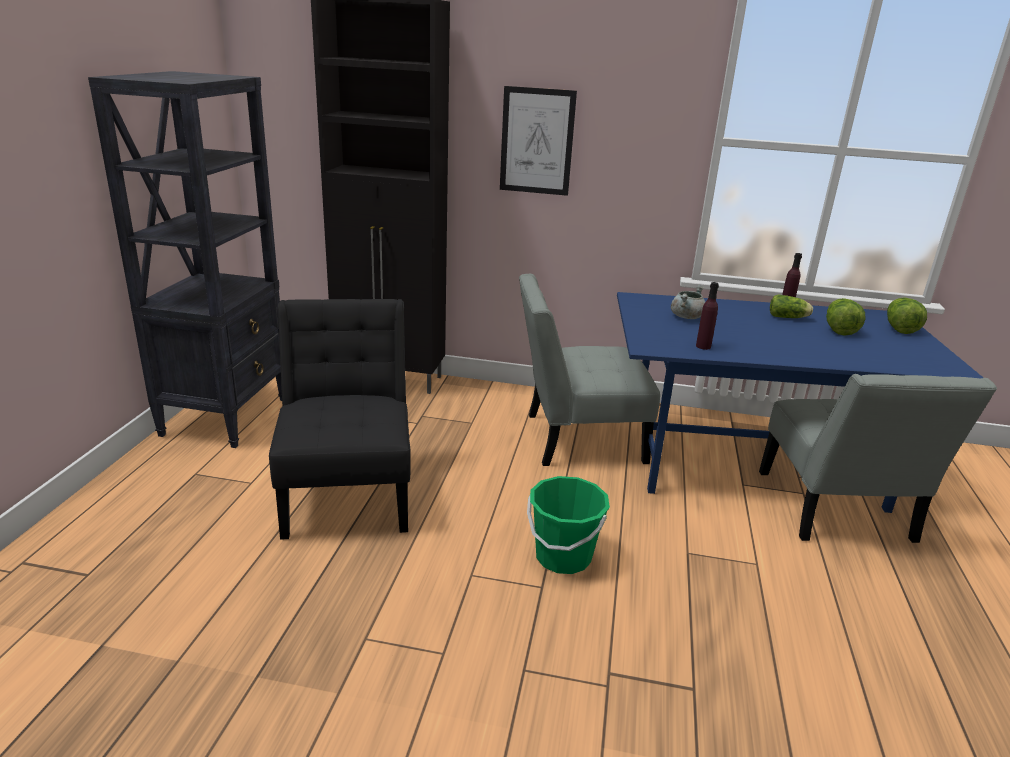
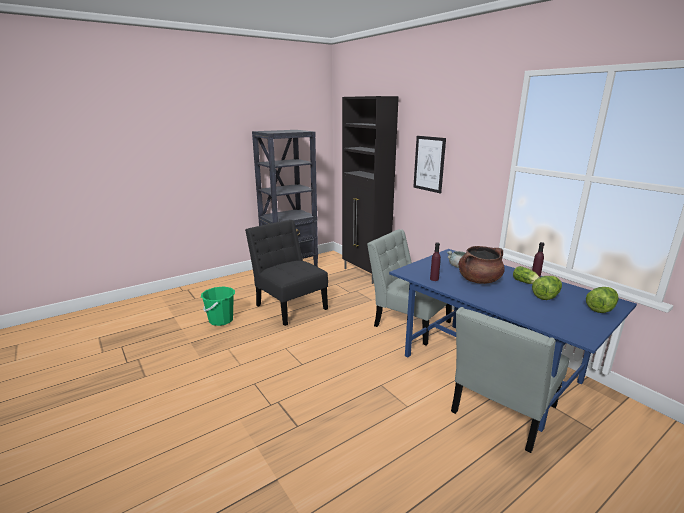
camera: 45 degrees right, 5 degrees down
(348, 492) = (289, 306): black chair -> black chair turned 75 degrees counterclockwise
(563, 557) = (326, 359): green bucket -> green bucket (221, 320)
(747, 330) = (479, 280): none -> brown cooking pot

